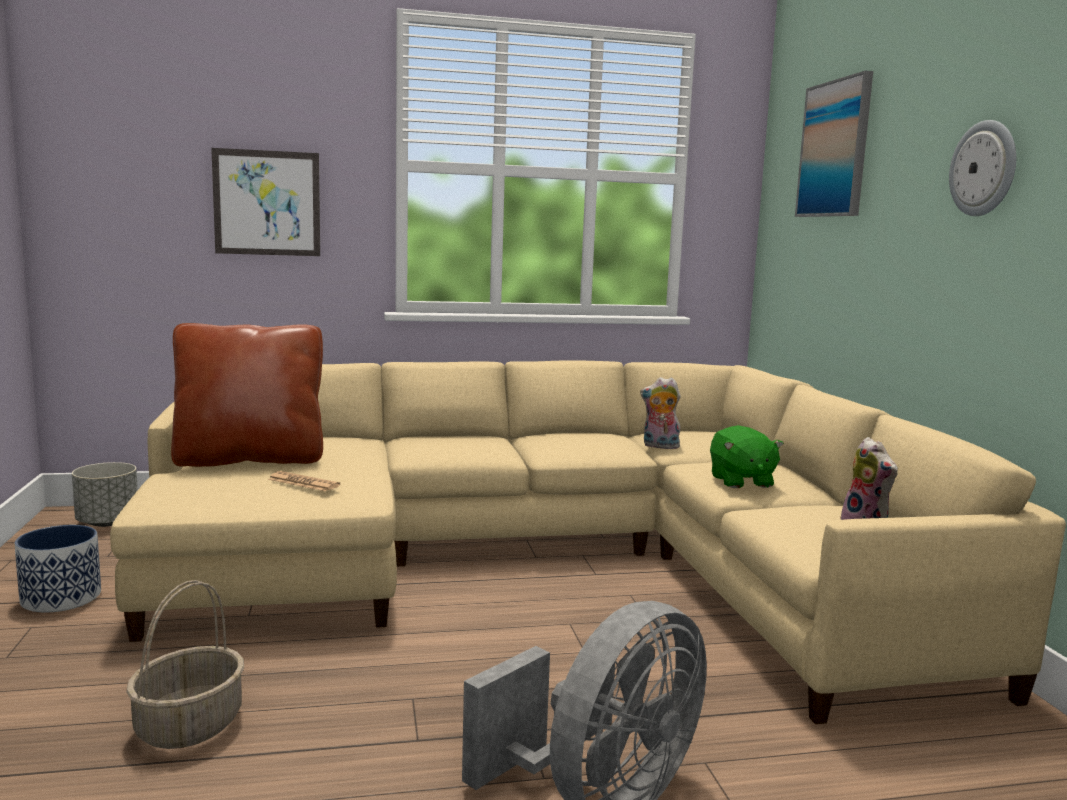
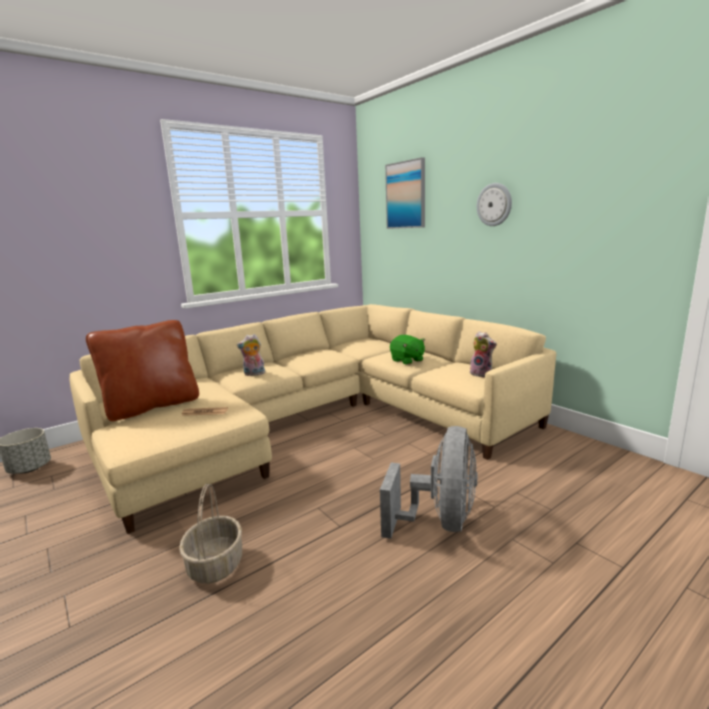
camera: 25 degrees left, 5 degrees up
(61, 598) = (49, 524): planter -> none
(267, 203) = (96, 246): picture -> none
(659, 446) = (352, 351): plush toy -> plush toy (253, 374)

